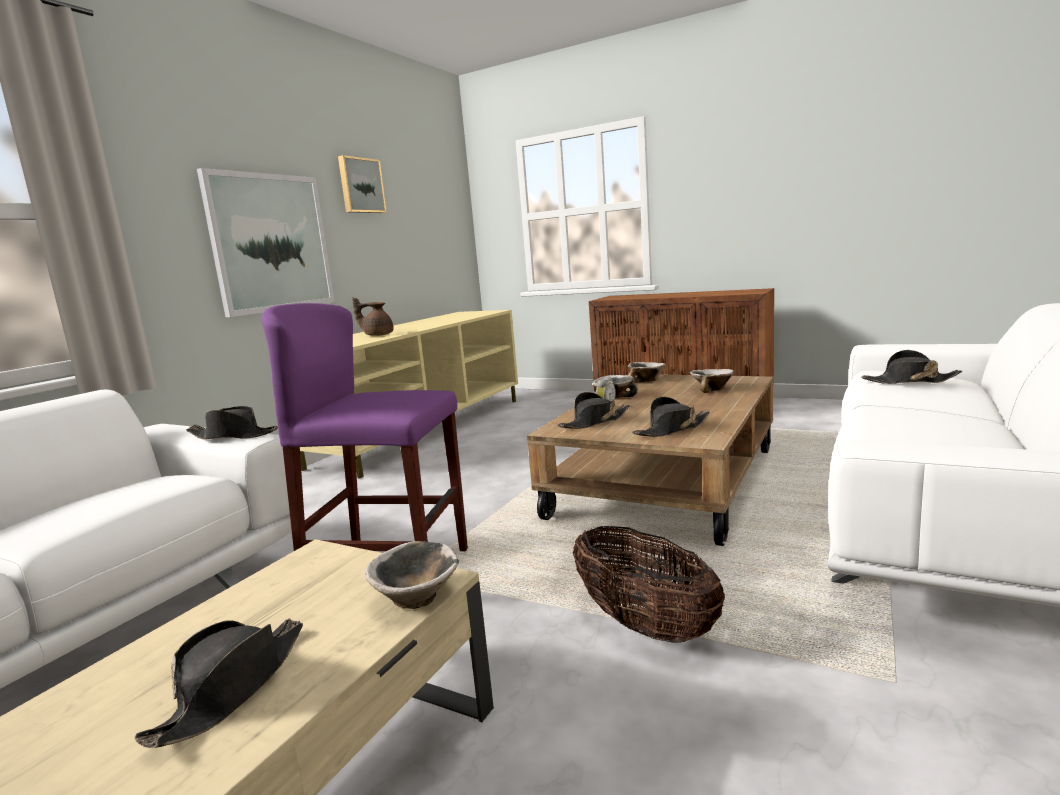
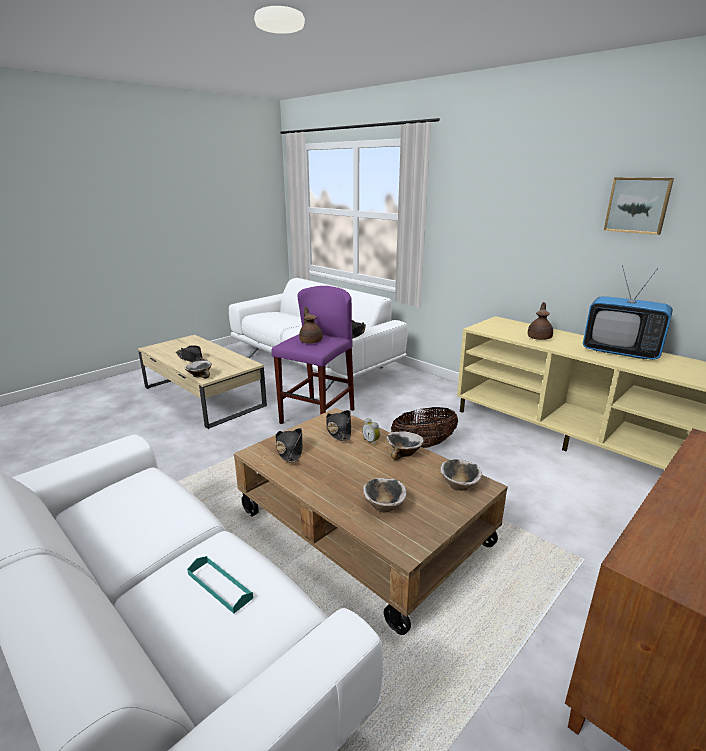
camera: 105 degrees right, 10 degrees up
(271, 243) = (519, 247): picture -> none
(382, 399) = (311, 341): none -> brown teapot
(420, 323) = (620, 352): none -> television
(645, 625) = (212, 466): basket -> basket (423, 445)
(909, 381) = (219, 586): black hat -> turquoise tray

